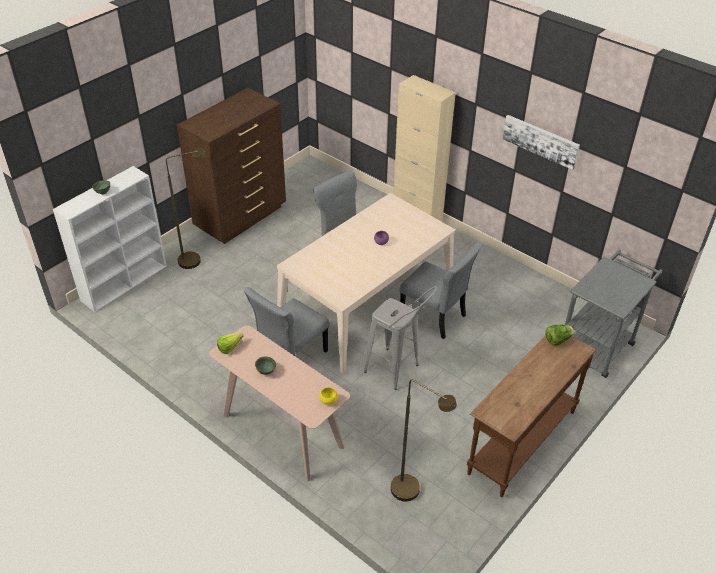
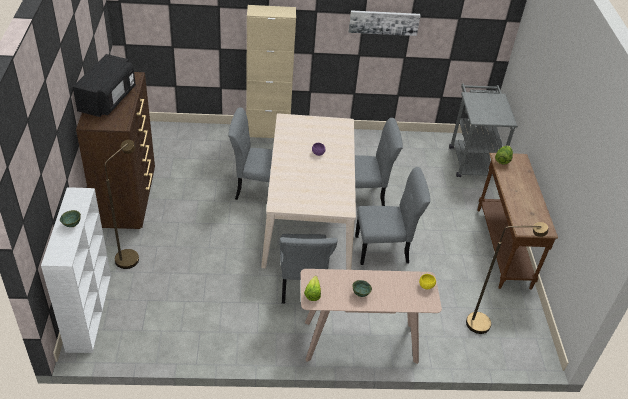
camera: 45 degrees left, 0 degrees up
(225, 113) = (108, 99): none -> black microwave
(398, 372) = (384, 250): grey stool -> grey chair

